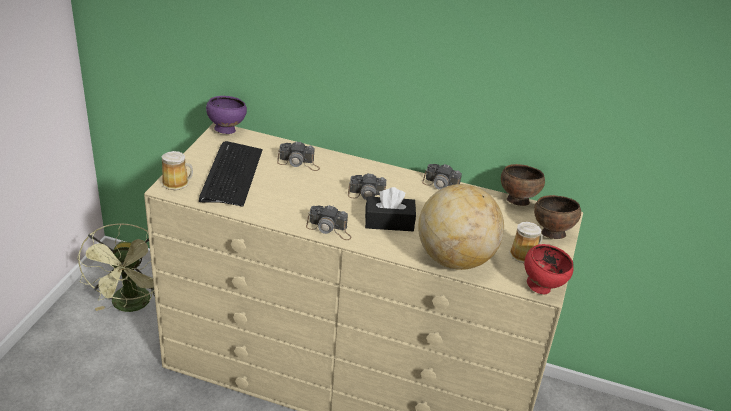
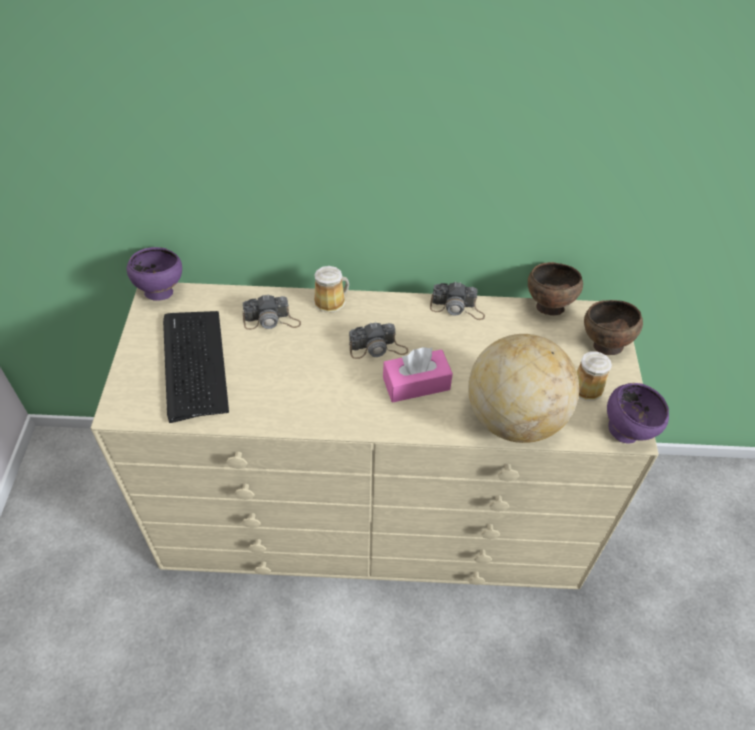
camera: 15 degrees left, 15 degrees up
(132, 306) = (94, 497): green fan -> none
(177, 183) = (129, 398): mug -> mug (331, 301)
(329, 229) = (349, 417): camera -> none
(389, 222) = (416, 384): black tissue box -> pink tissue box
(542, 287) = (626, 431): red bowl -> purple bowl

